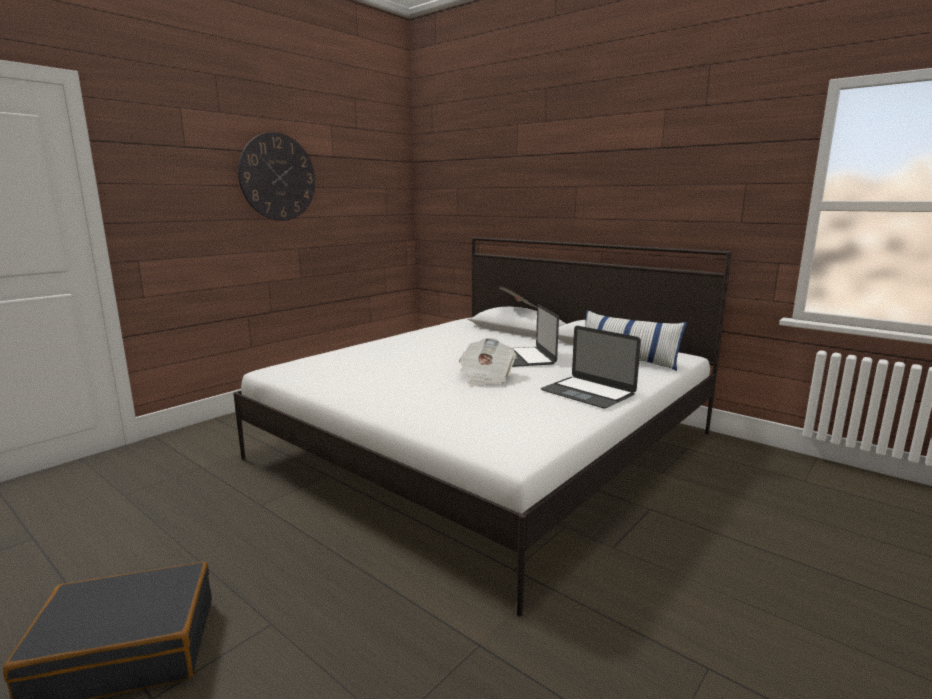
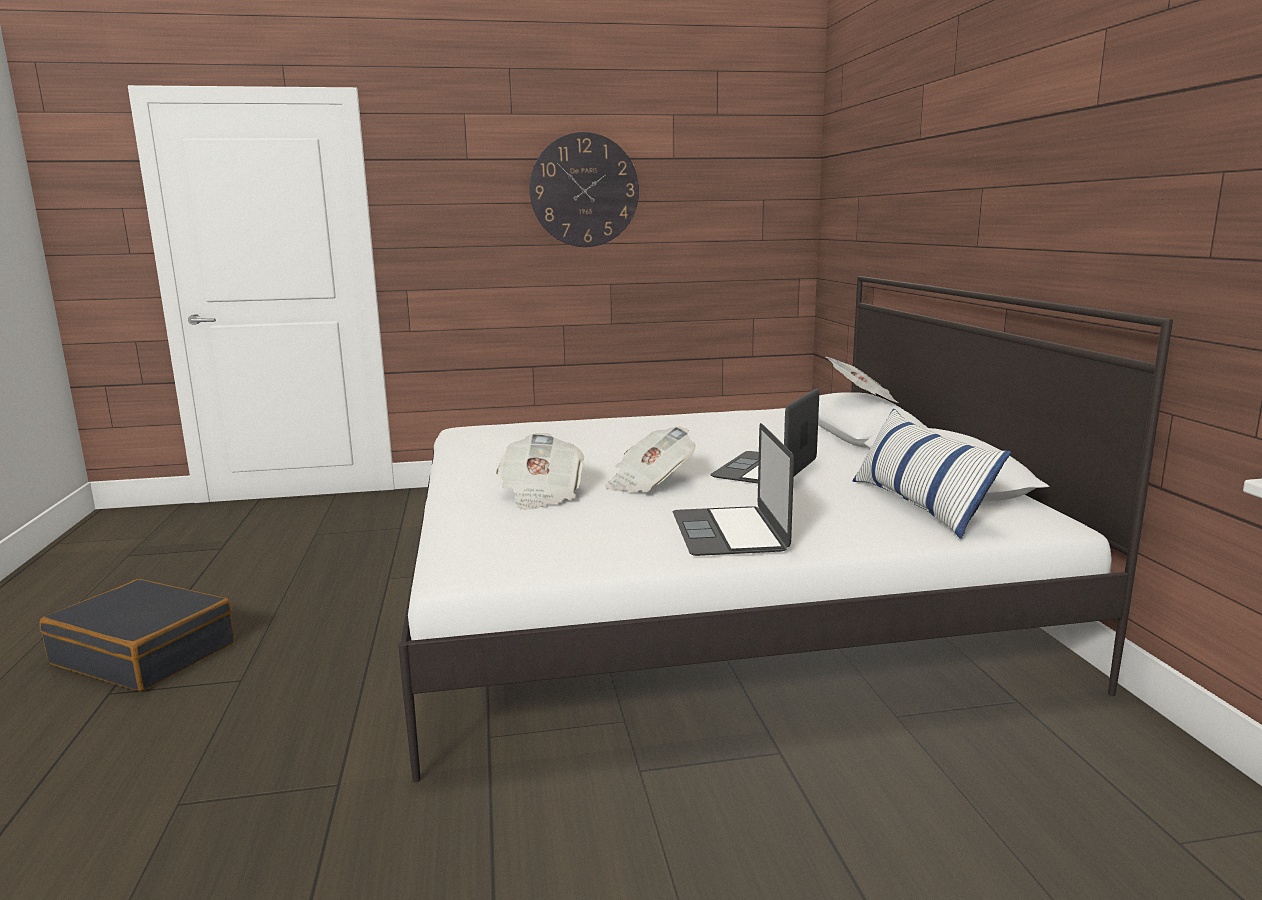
camera: 40 degrees right, 0 degrees up
(443, 399) = (540, 495): none -> newspaper

